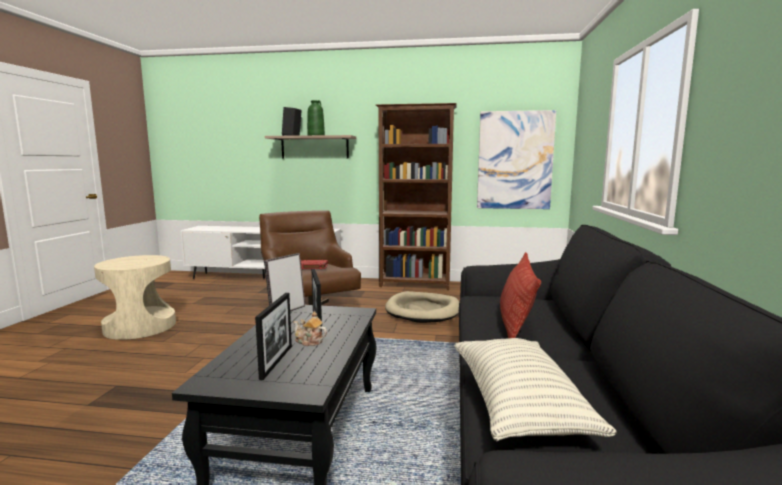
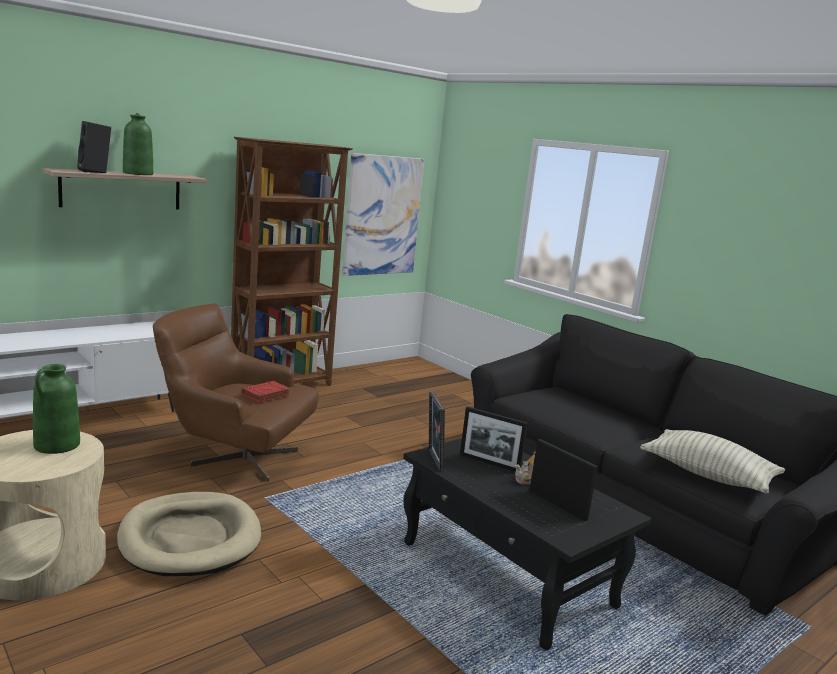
camera: 50 degrees left, 5 degrees up
(146, 261) = (57, 445): none -> green vase
(423, 310) = (358, 420): beige dog bed -> beige dog bed (190, 539)
(515, 325) = (594, 419): pillow -> none

